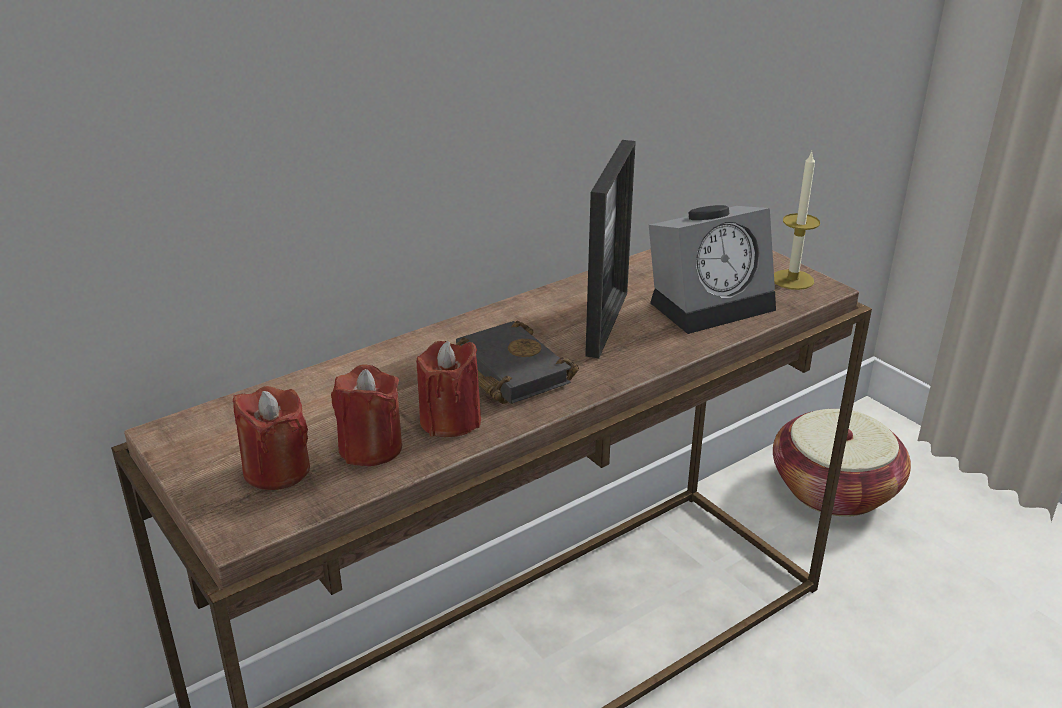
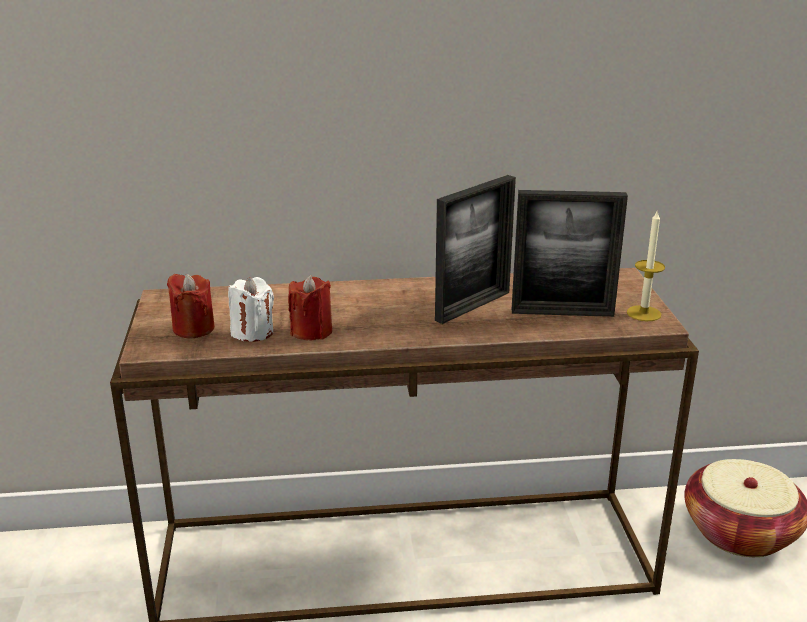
camera: 30 degrees right, 5 degrees down
(370, 448) = (252, 332): red candle -> white candle
(505, 371) = (375, 315): black book -> none
(712, 303) = (562, 312): alarm clock -> picture frame

